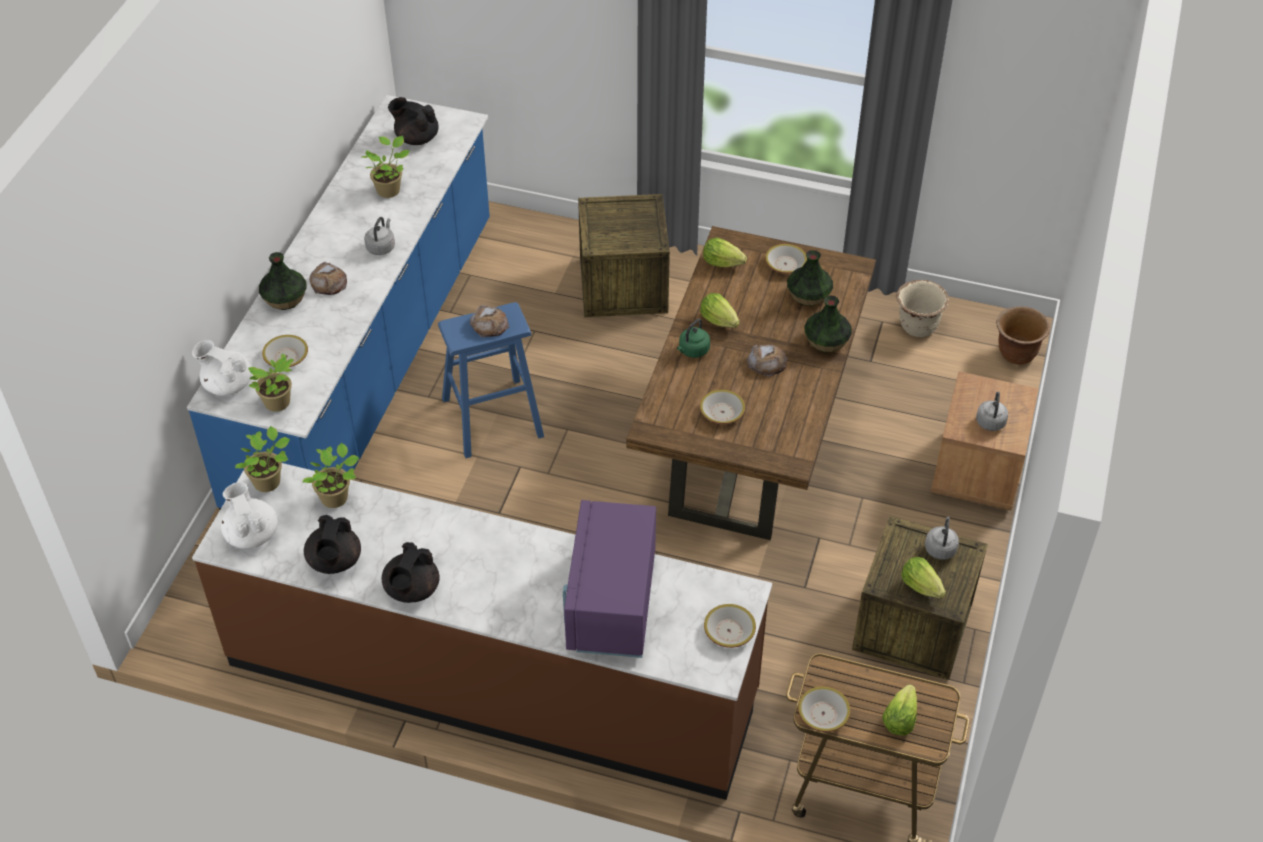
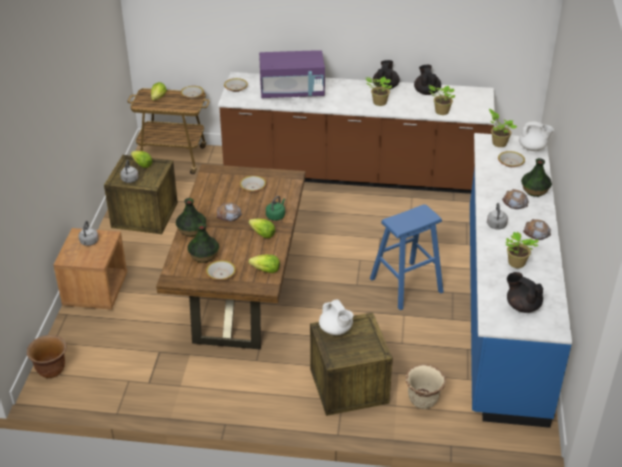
camera: 170 degrees right, 10 degrees down
(251, 534) = (472, 96): white teapot -> white teapot (336, 329)
(269, 482) = (478, 114): potted plant -> potted plant (378, 103)
(416, 138) = (522, 306): black teapot -> black teapot turned 150 degrees counterclockwise
(489, 324) = (408, 220): bread -> bread (536, 232)
(611, 602) = (292, 91): purple microwave -> purple microwave turned 90 degrees clockwise
(917, 327) = (122, 381): beige planter -> beige planter (423, 400)

